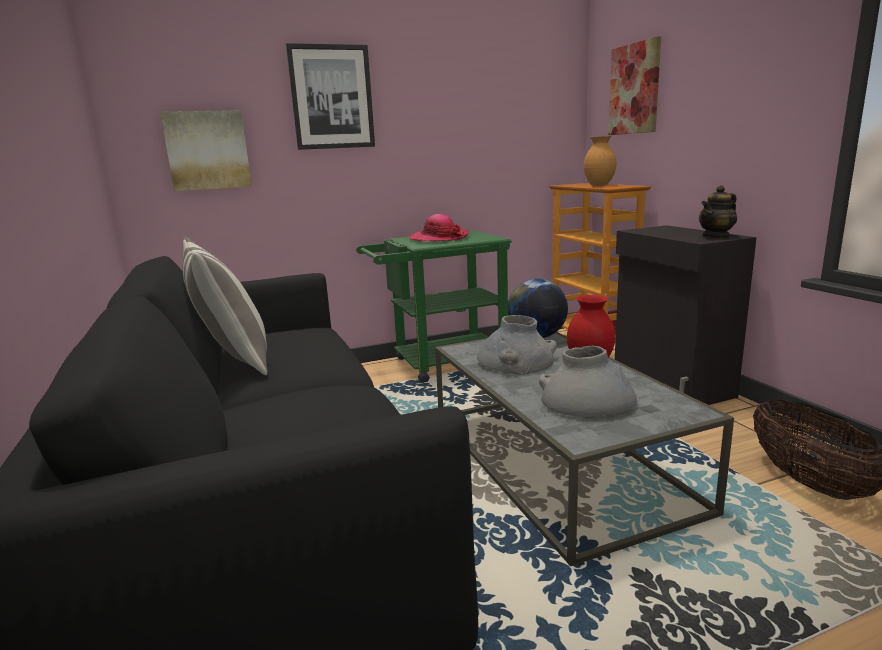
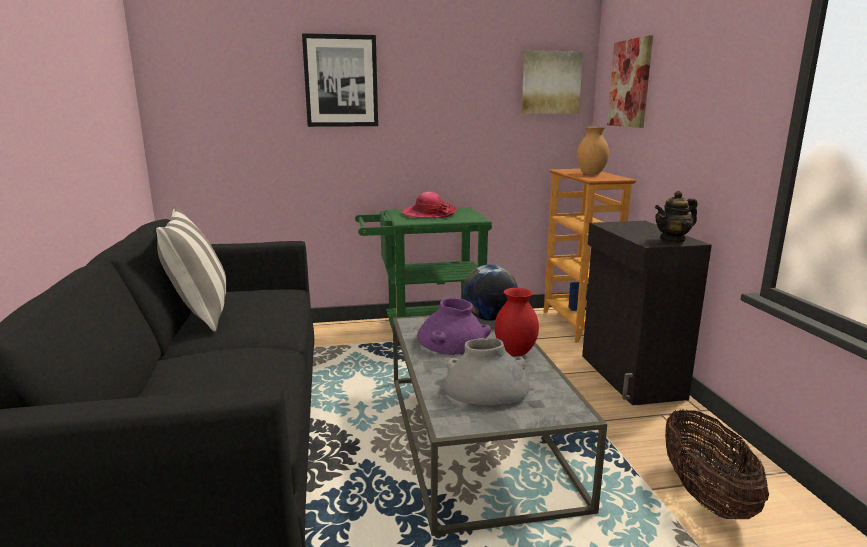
camera: 10 degrees right, 0 degrees up
(207, 150) = (229, 124): picture -> picture (550, 82)
(516, 360) = (453, 340): grey vase -> purple vase

